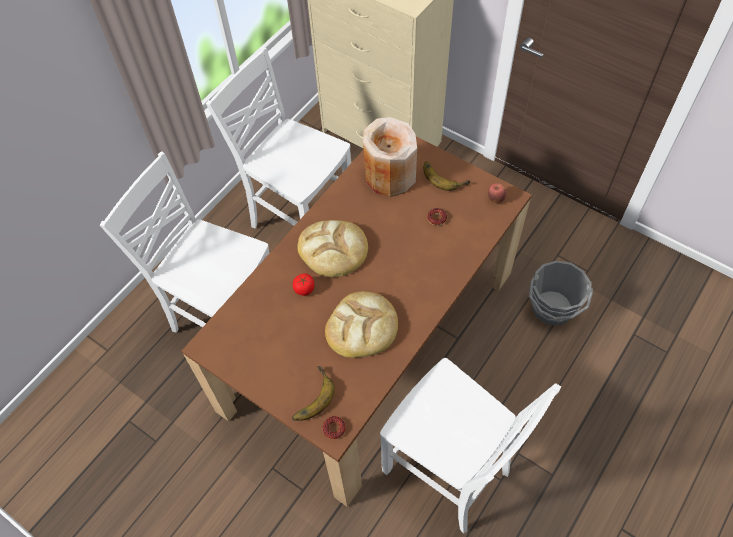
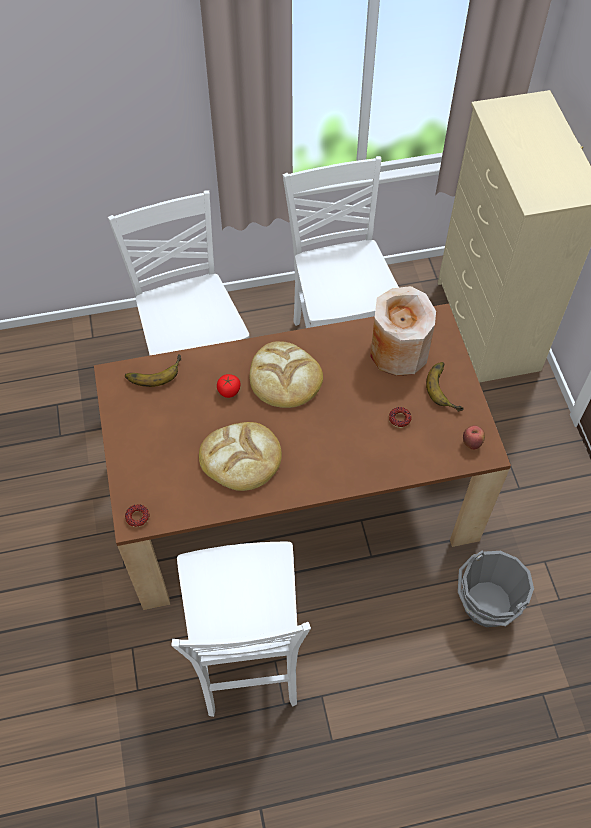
camera: 40 degrees right, 0 degrees up
(310, 396) = (146, 477): banana -> banana (153, 371)

